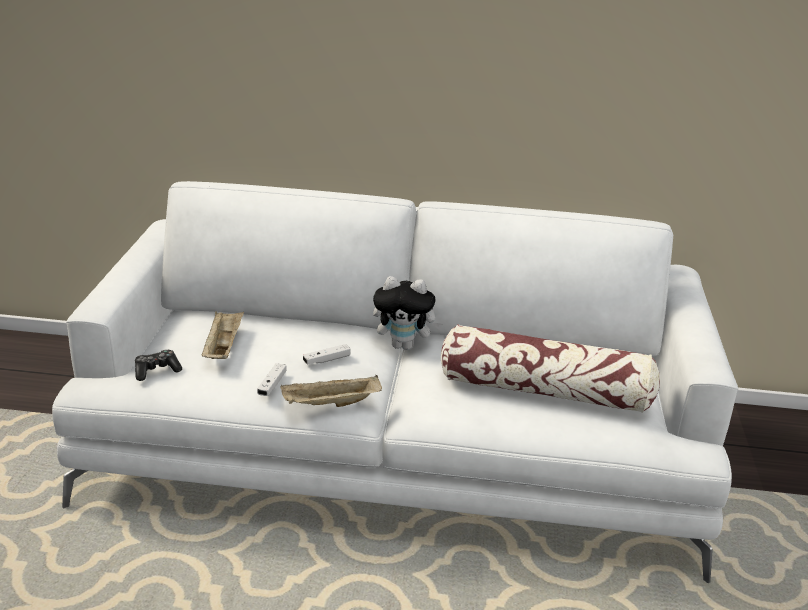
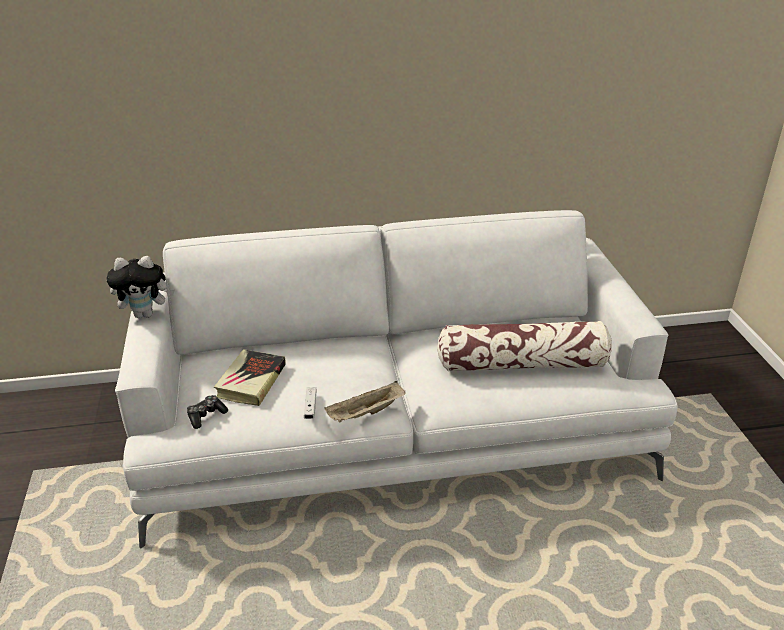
camera: 15 degrees left, 5 degrees up
(223, 347) = (251, 381): beige tray -> book
(326, 360) = (342, 374): white game controller -> none
(404, 345) = (394, 346): plush toy -> plush toy (146, 314)

